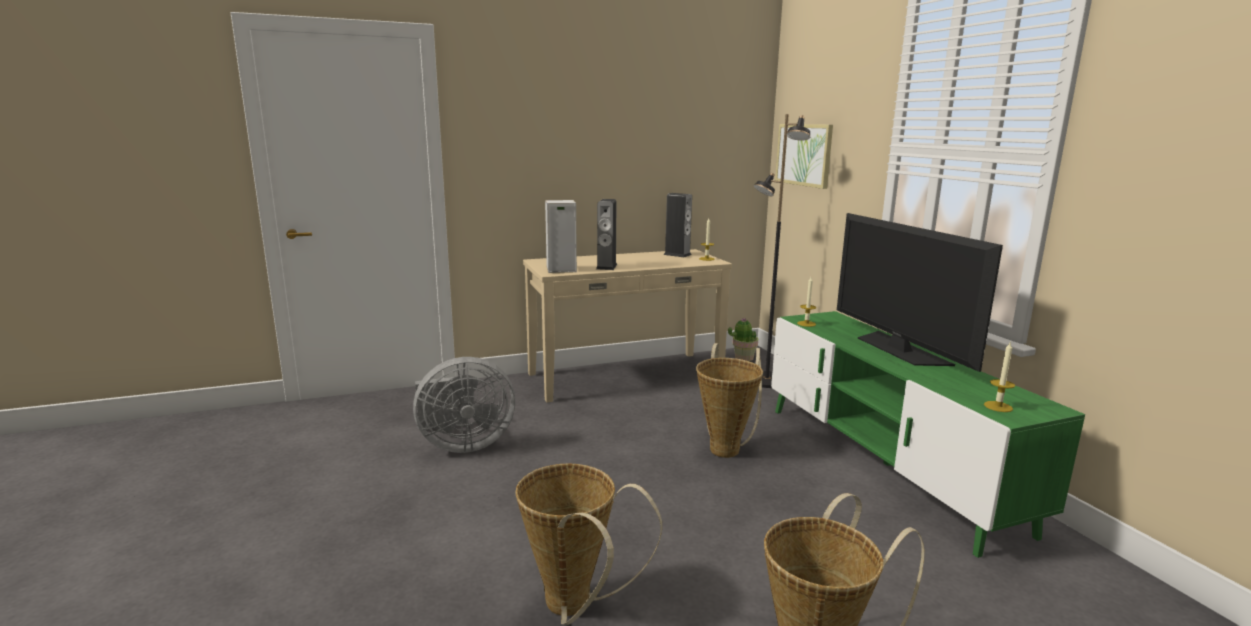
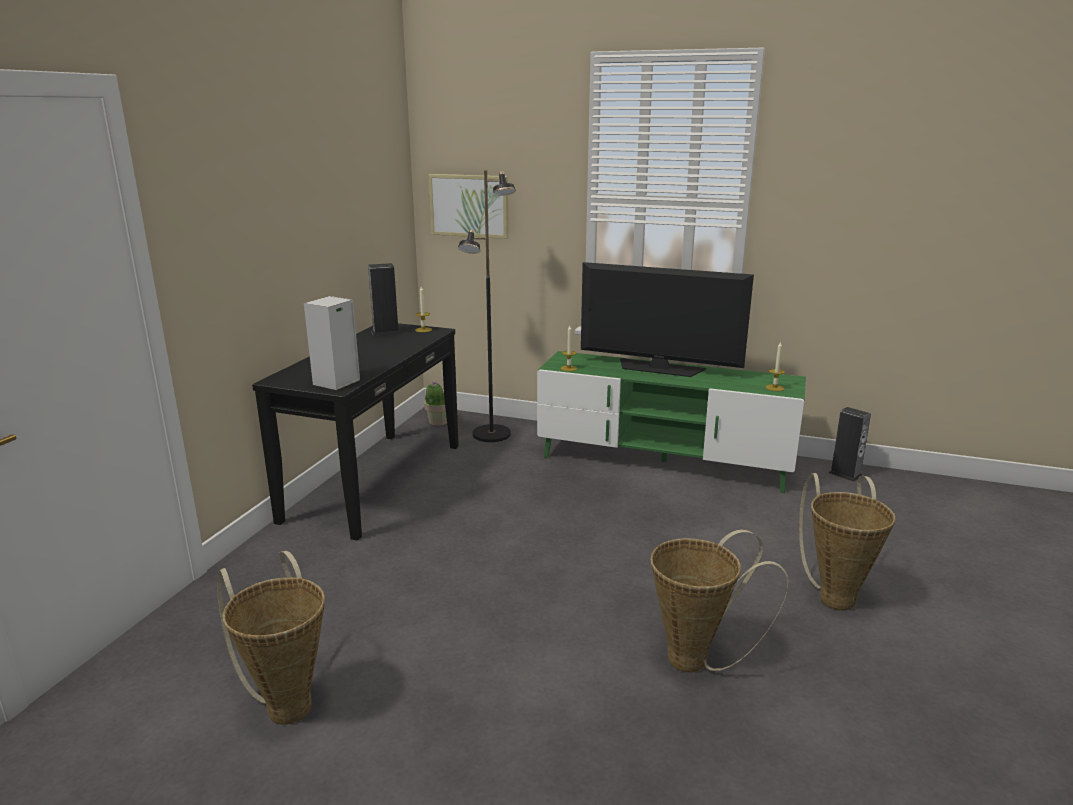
camera: 50 degrees left, 5 degrees up
(462, 444) = (367, 620): grey fan -> none
(606, 267) = (368, 365): speaker -> speaker (845, 474)
(625, 375) = (374, 481): beige console table -> black console table
(726, 447) = (566, 500): basket -> basket (287, 702)

